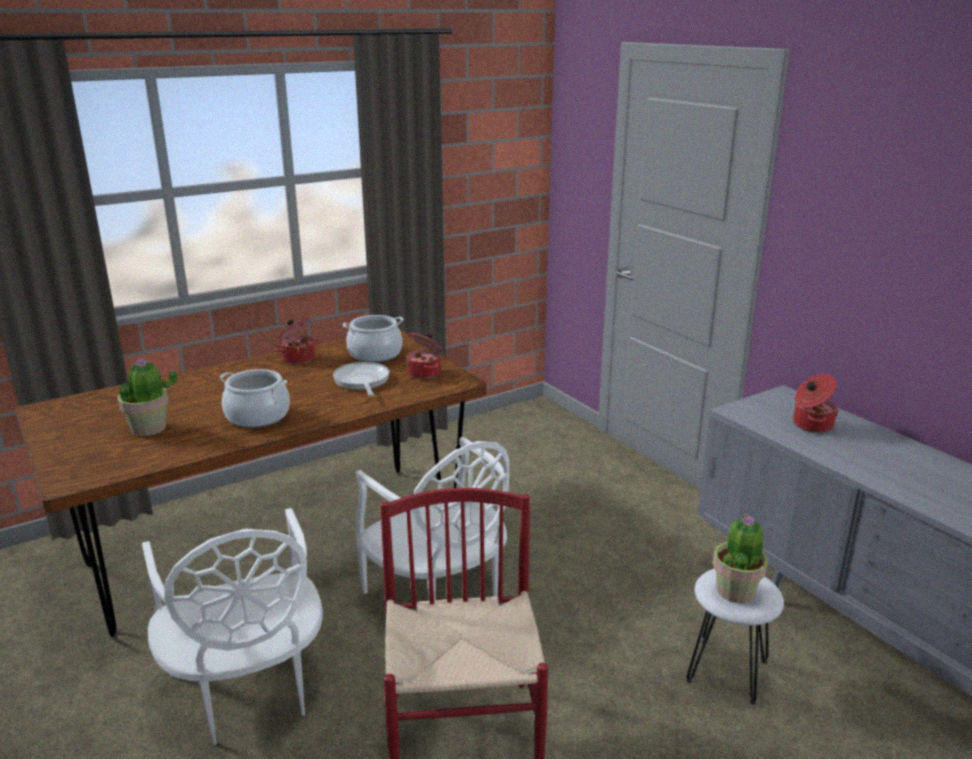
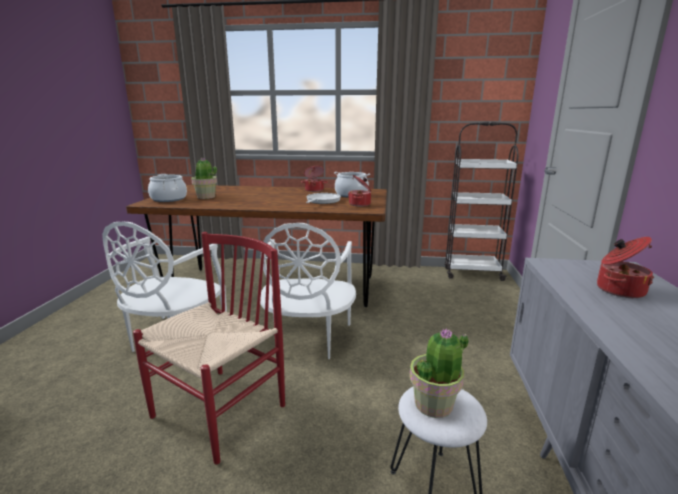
camera: 40 degrees right, 5 degrees down
(258, 416) = (250, 202): cooking pot -> cooking pot (169, 199)
(514, 417) = (472, 274): none -> white cart

